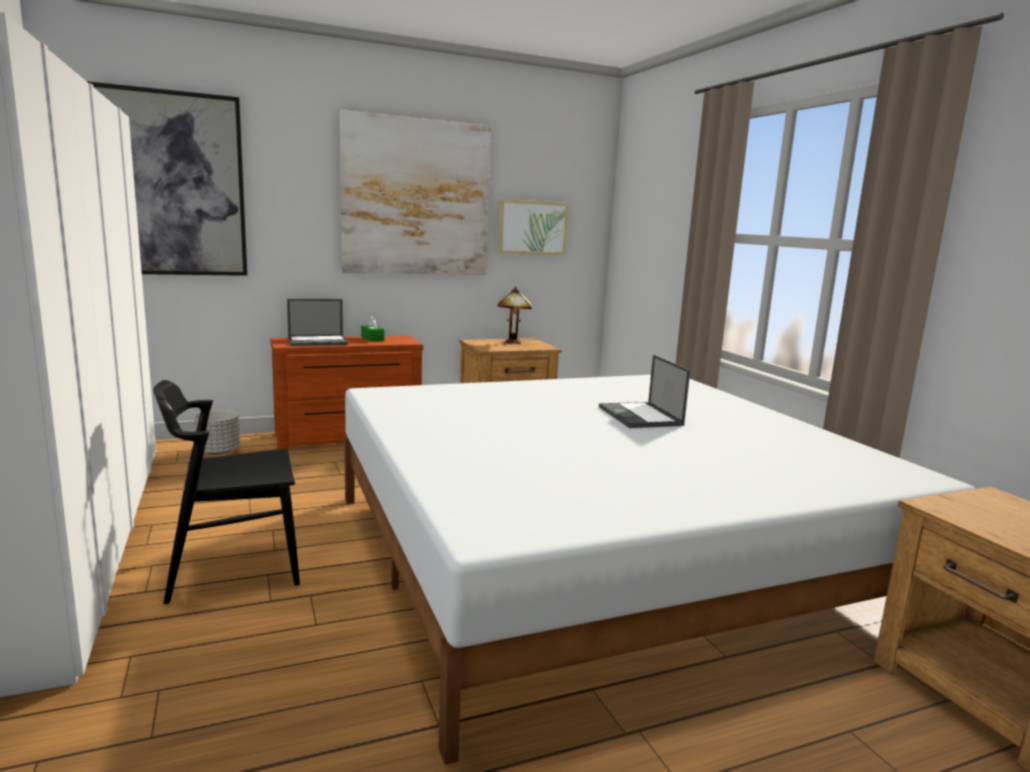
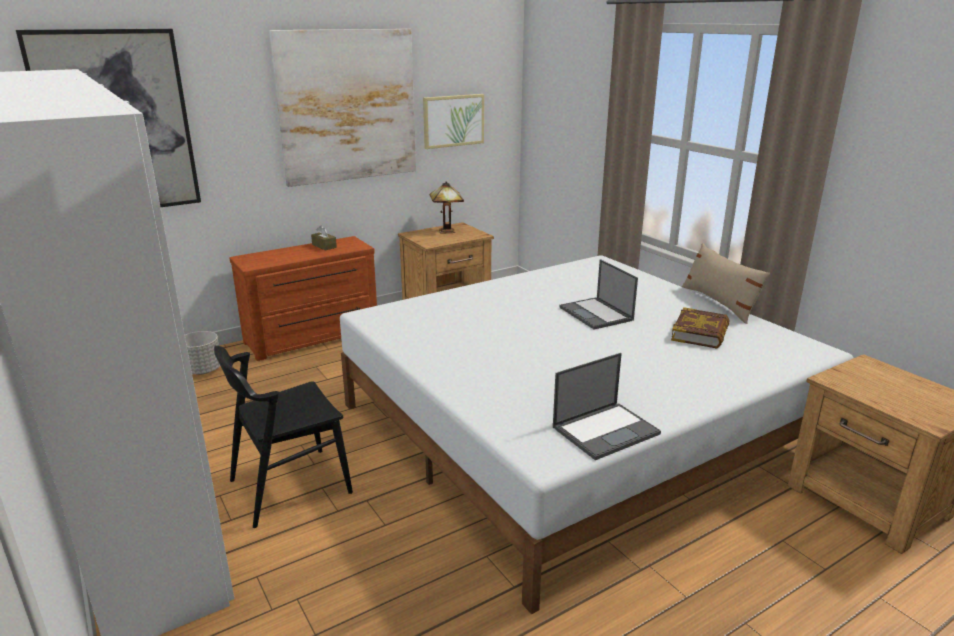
camera: 10 degrees left, 10 degrees up
(318, 341) = (278, 256): laptop -> laptop (606, 430)
(372, 339) = (324, 246): green tissue box -> brown tissue box
(765, 445) = (700, 333): none -> book
(803, 422) = (719, 303): none -> beige pillow

